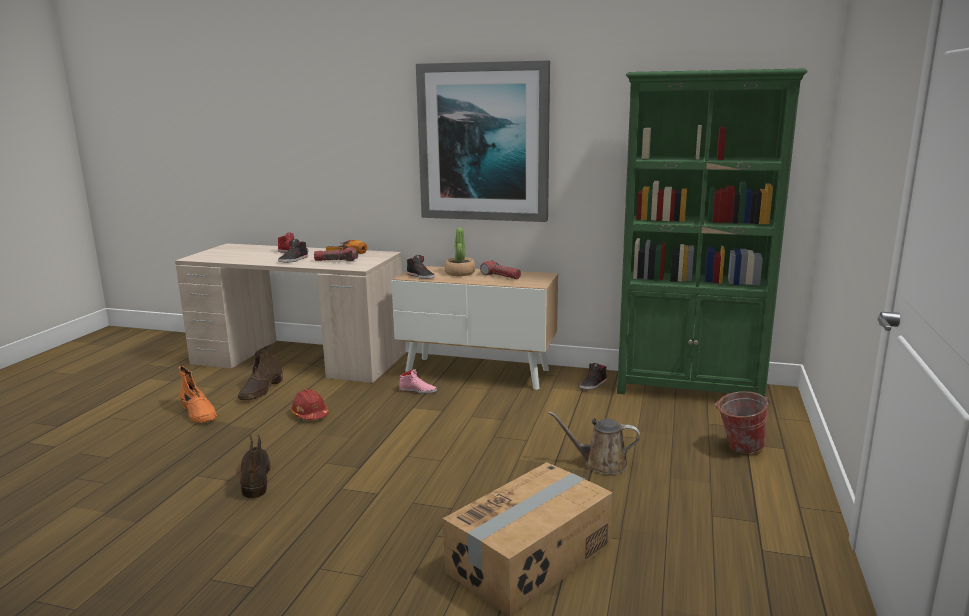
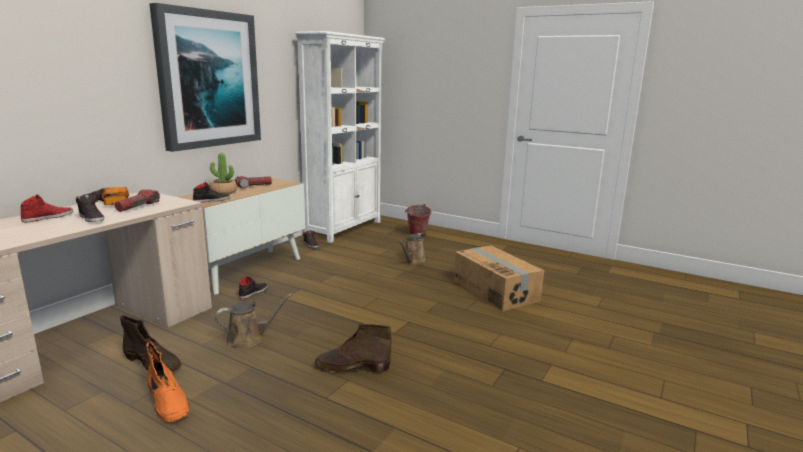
camera: 75 degrees left, 0 degrees up
(199, 413) = (168, 402): orange boot -> orange boot turned 75 degrees clockwise
(310, 414) = (249, 339): red hard hat -> brown watering can
(418, 390) = (253, 292): pink shoe -> black shoe
(690, 390) = (344, 228): green bookcase -> white bookcase

